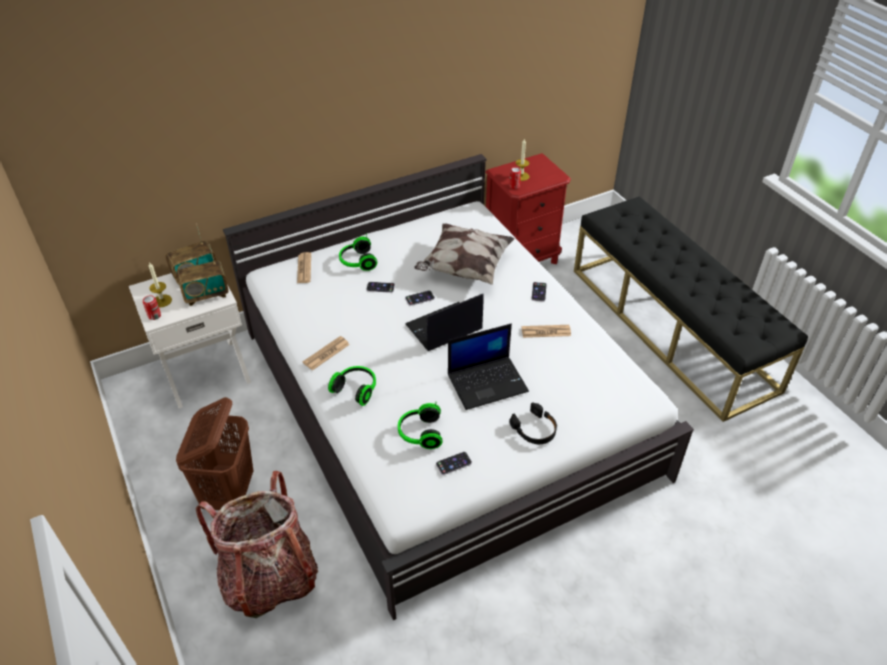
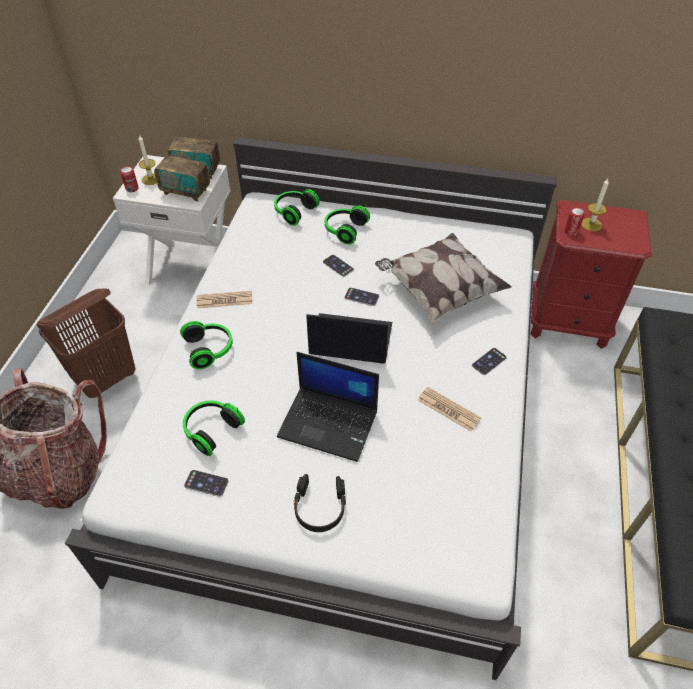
camera: 40 degrees right, 5 degrees up
(304, 268) = (294, 212): newspaper -> headphones

